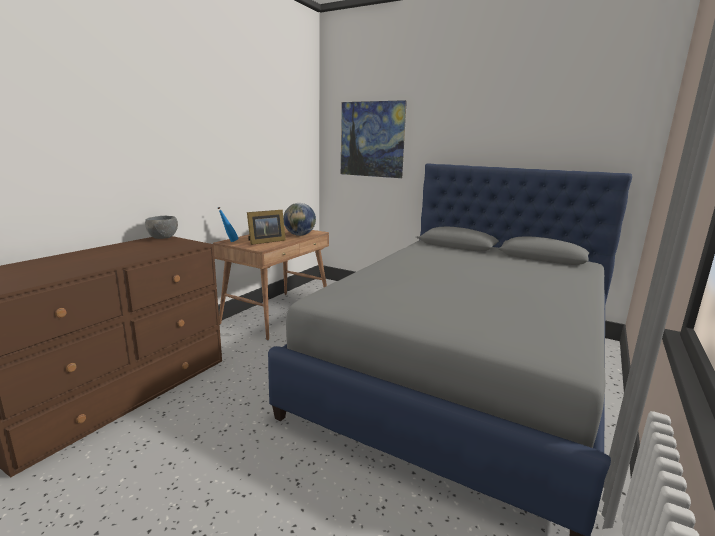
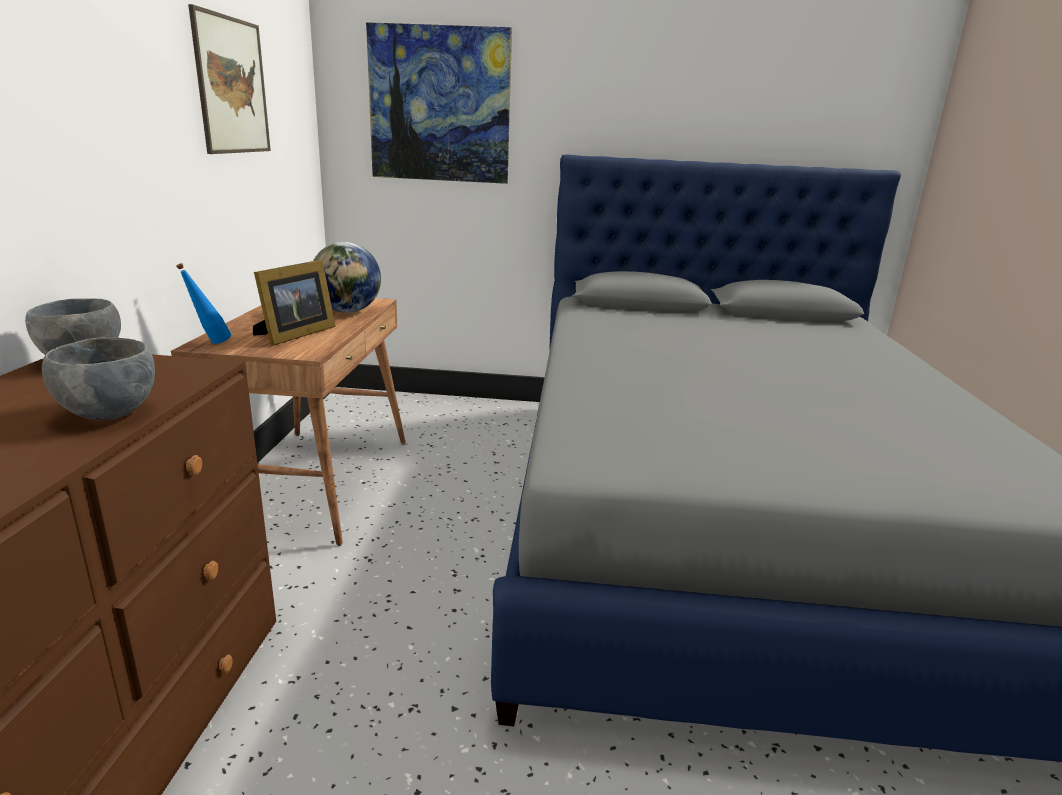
camera: 25 degrees left, 5 degrees up
(149, 253) = (108, 413): none -> grey bowl
(265, 134) = (232, 86): none -> picture

